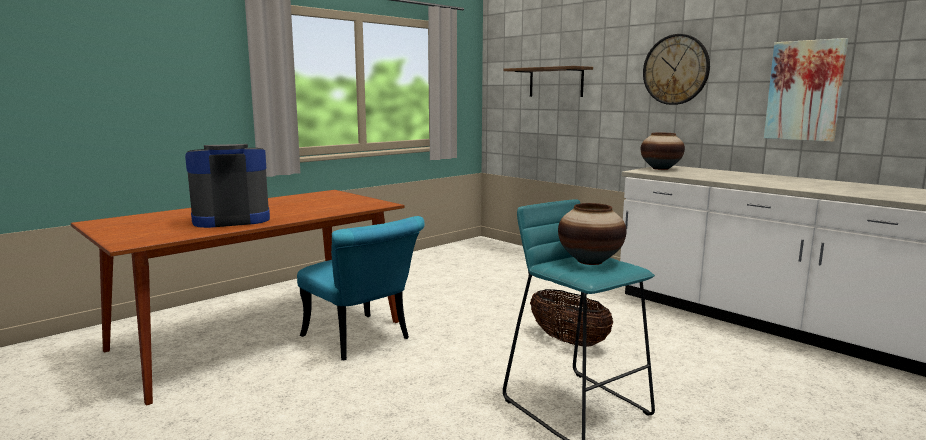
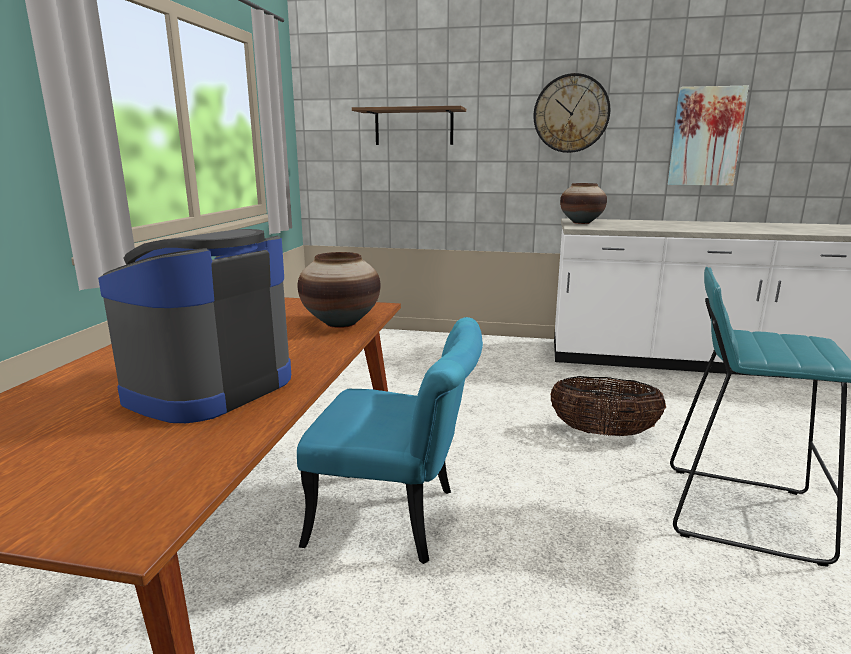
camera: 35 degrees left, 5 degrees up
(590, 261) = (772, 341): vase -> vase (341, 323)

